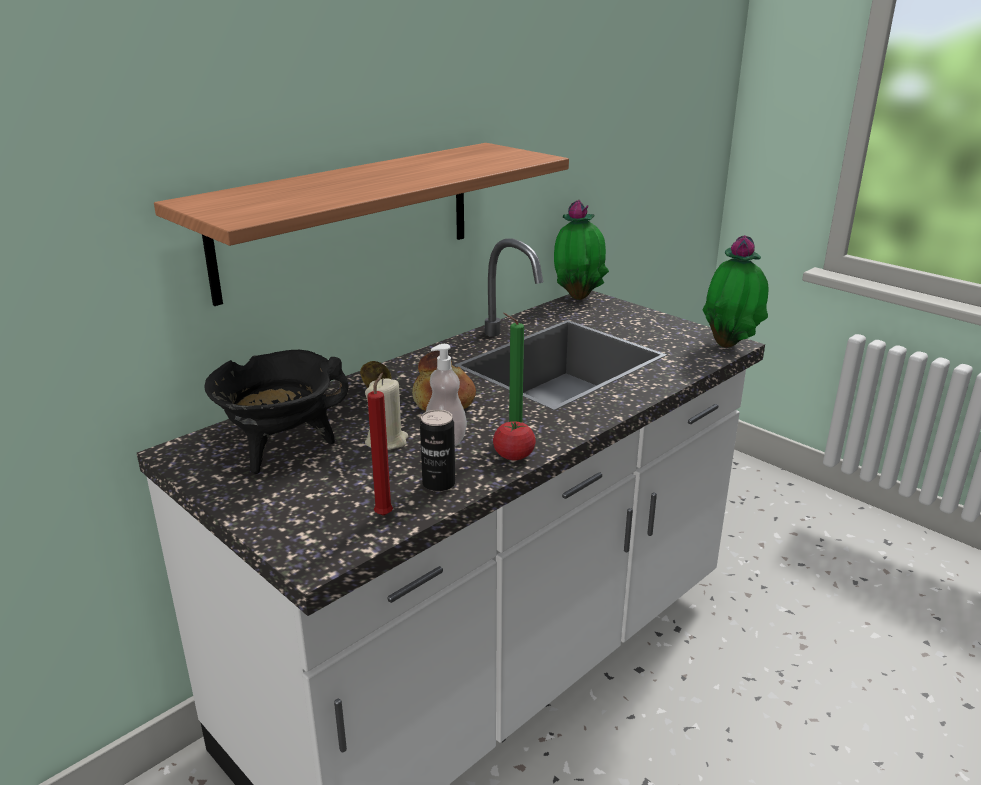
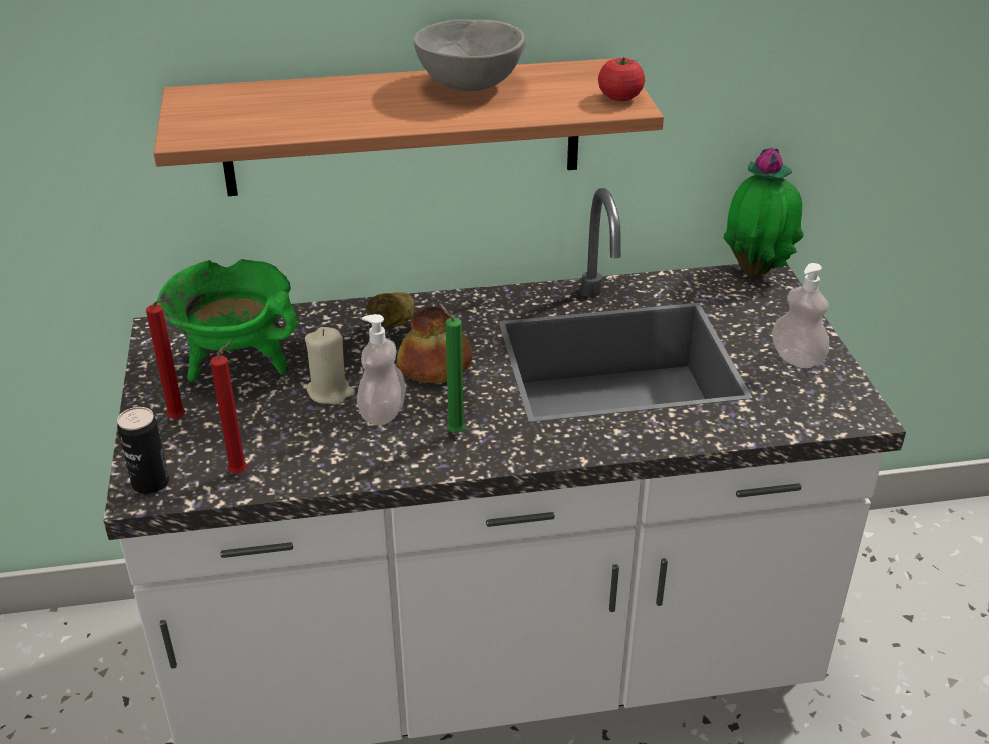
camera: 35 degrees right, 10 degrees up
(280, 502) = (179, 420): none -> red candle
(281, 450) = (237, 363): black cooking pot -> green cooking pot
(411, 165) = (468, 85): none -> grey bowl
(439, 484) = (319, 461): can -> can (150, 483)
(514, 456) = (420, 460): tomato -> tomato (620, 97)
(662, 329) = (796, 358): none -> soap dispenser
(730, 345) = (854, 415): potted plant -> none

